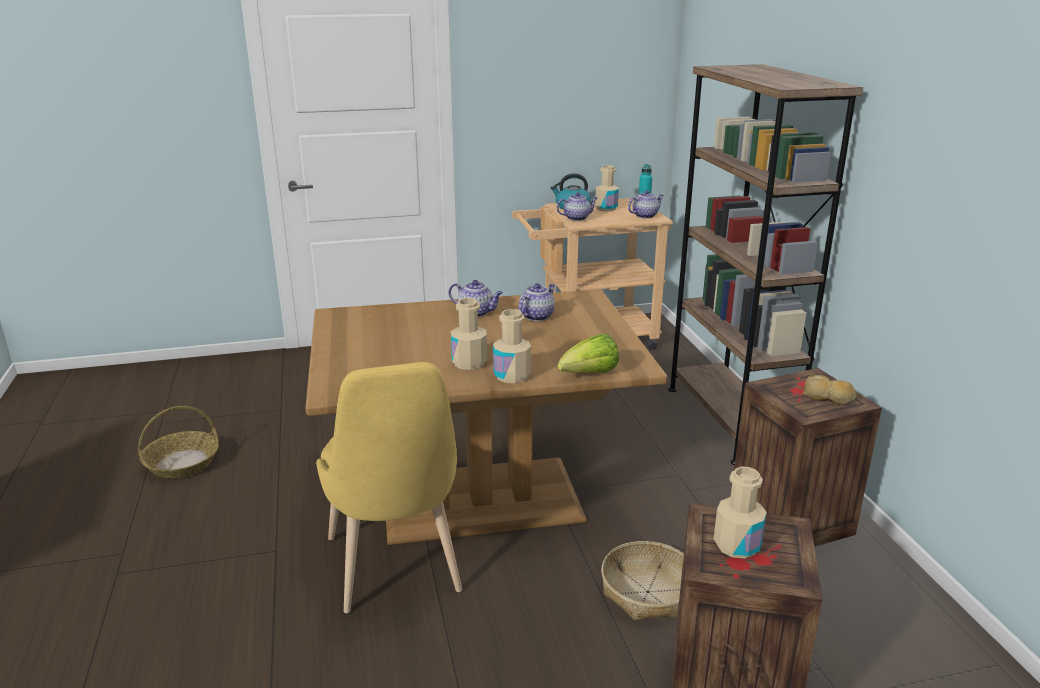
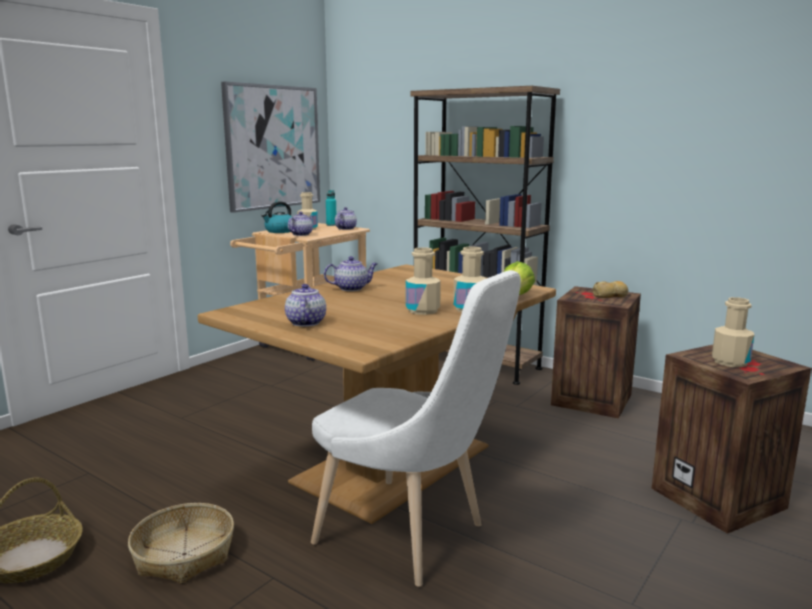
camera: 40 degrees left, 10 degrees down
(397, 571) = (410, 537): yellow chair -> white chair
(536, 316) = (401, 282): teapot -> teapot (305, 322)
(588, 107) = (273, 147): none -> picture
(648, 592) = (588, 467): basket -> basket (184, 554)

